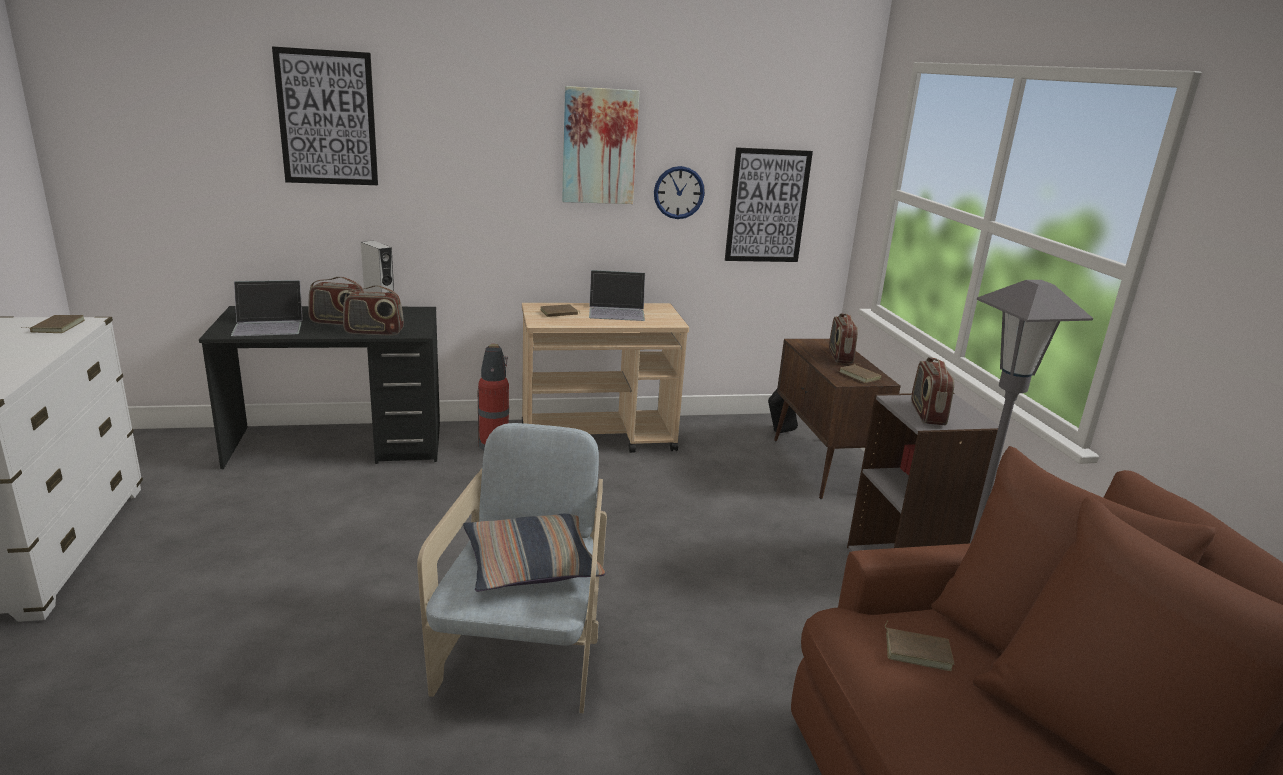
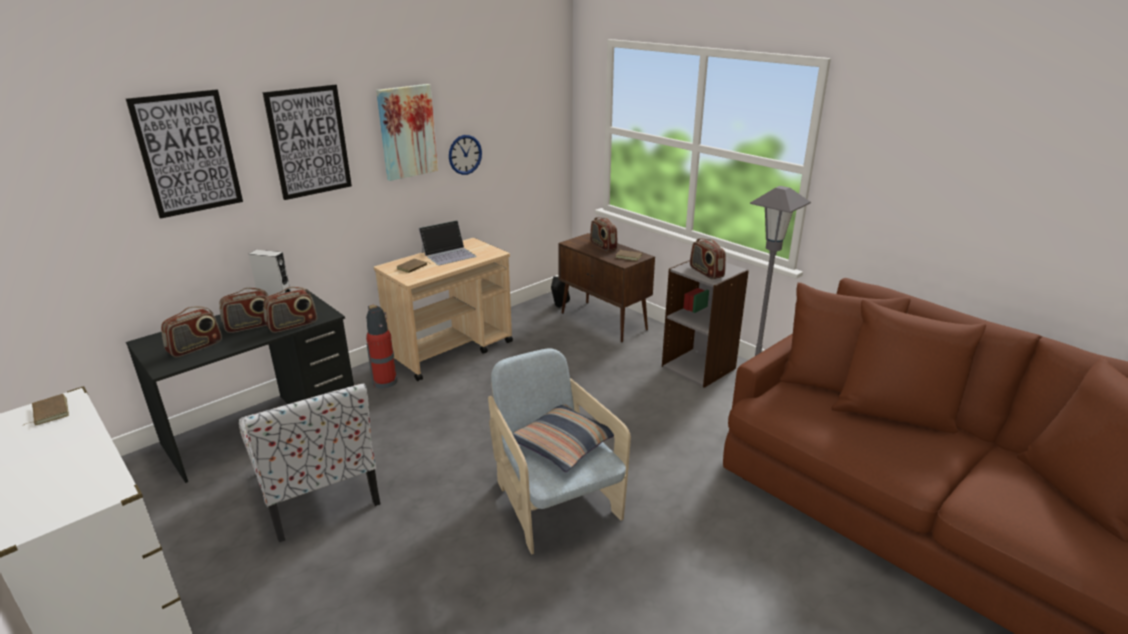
camera: 30 degrees left, 5 degrees up
(269, 325) = (195, 347): laptop -> radio
(310, 524) = (317, 491): none -> chair
(767, 206) = (520, 151): picture -> picture (309, 142)
(917, 650) = (798, 404): brown book -> none

